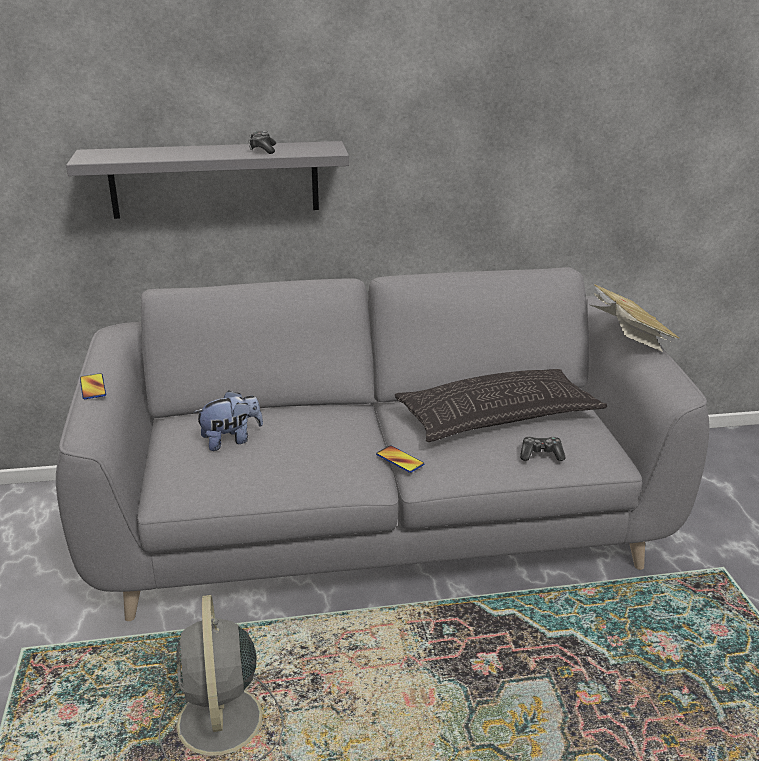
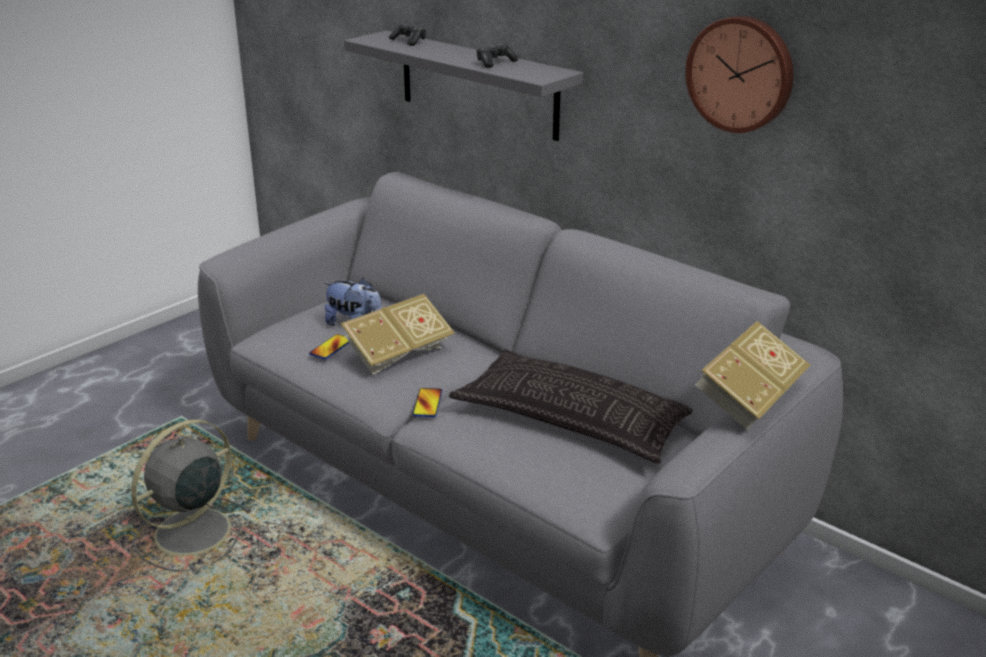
camera: 50 degrees right, 0 degrees up
(93, 387) = (281, 232): phone -> phone (331, 347)
(308, 442) = (397, 354): none -> book
(496, 110) = (741, 73): none -> wall clock
(541, 454) = (535, 467): game controller -> game controller (409, 41)

